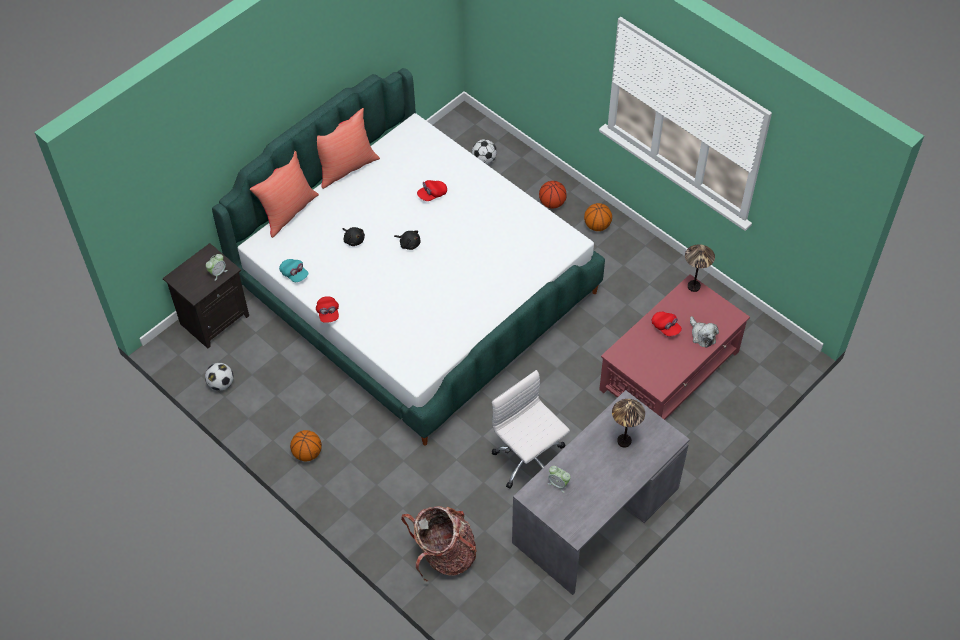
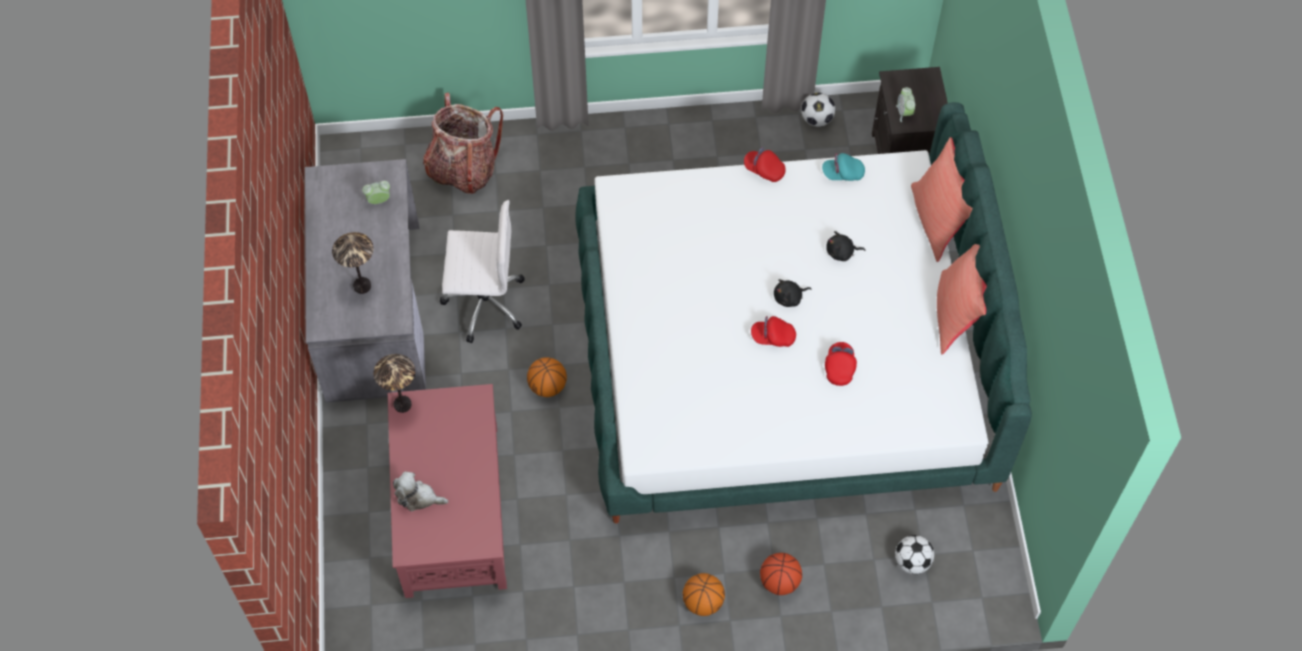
camera: 130 degrees right, 5 degrees up
(307, 453) = (671, 137): basketball -> basketball (547, 386)
(665, 327) = (462, 471): red cap -> red cap (773, 337)
(694, 286) = (483, 545): table lamp -> table lamp (402, 405)

